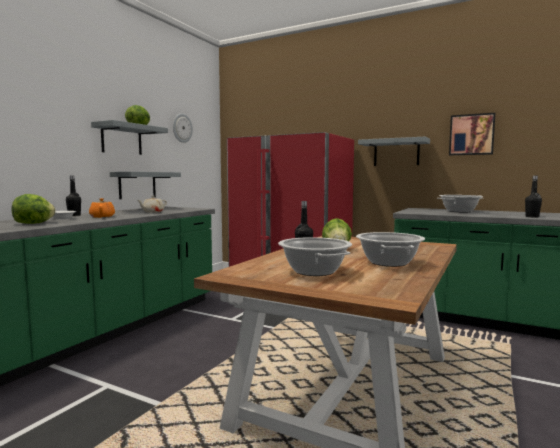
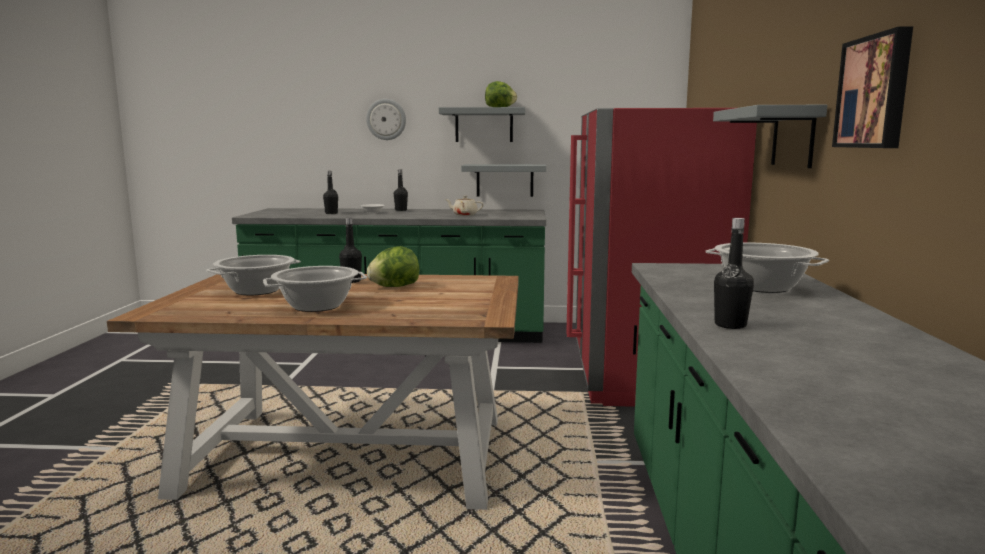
camera: 65 degrees right, 5 degrees up
(34, 223) = (331, 213): lettuce -> black bottle
(102, 217) = (398, 214): orange teapot -> none
(182, 128) = (591, 99): wall clock -> wall clock (386, 119)

